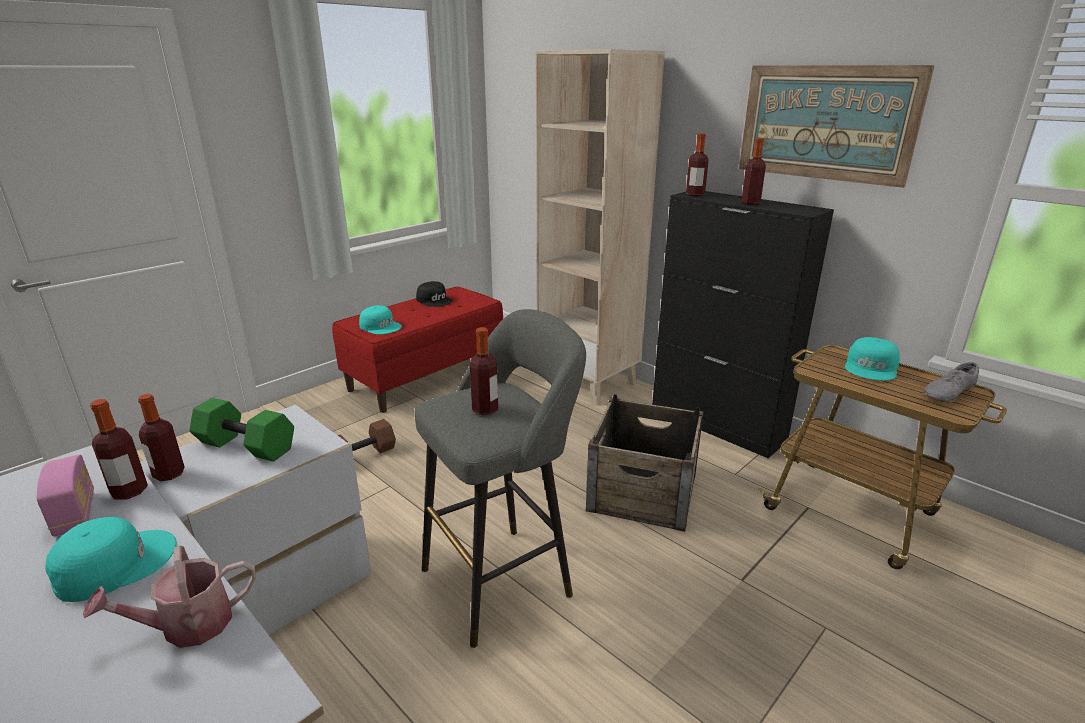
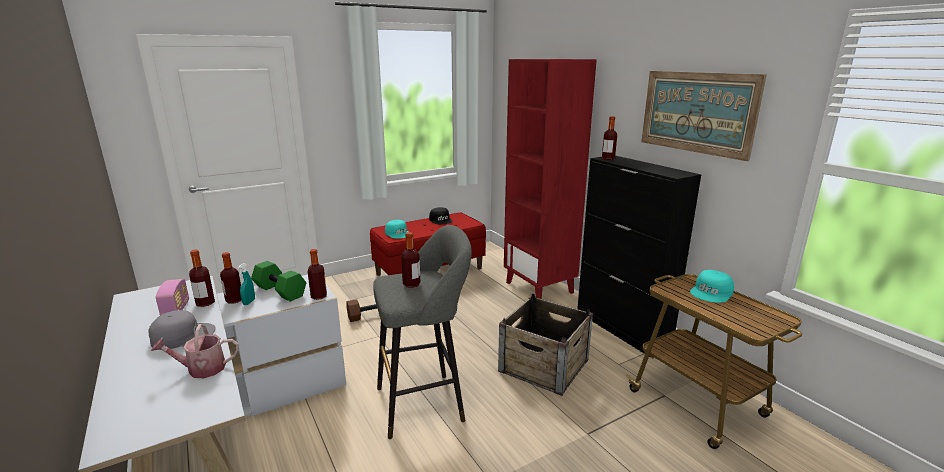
camera: 15 degrees right, 5 degrees down
(114, 564) = (182, 336): turquoise cap -> grey cap
(199, 474) = (249, 302): none -> turquoise spray bottle
(589, 381) = (540, 287): beige bookcase -> red bookcase
(750, 203) = (642, 166): bottle -> bottle (319, 296)
(948, 392) = (761, 316): grey shoe -> none

